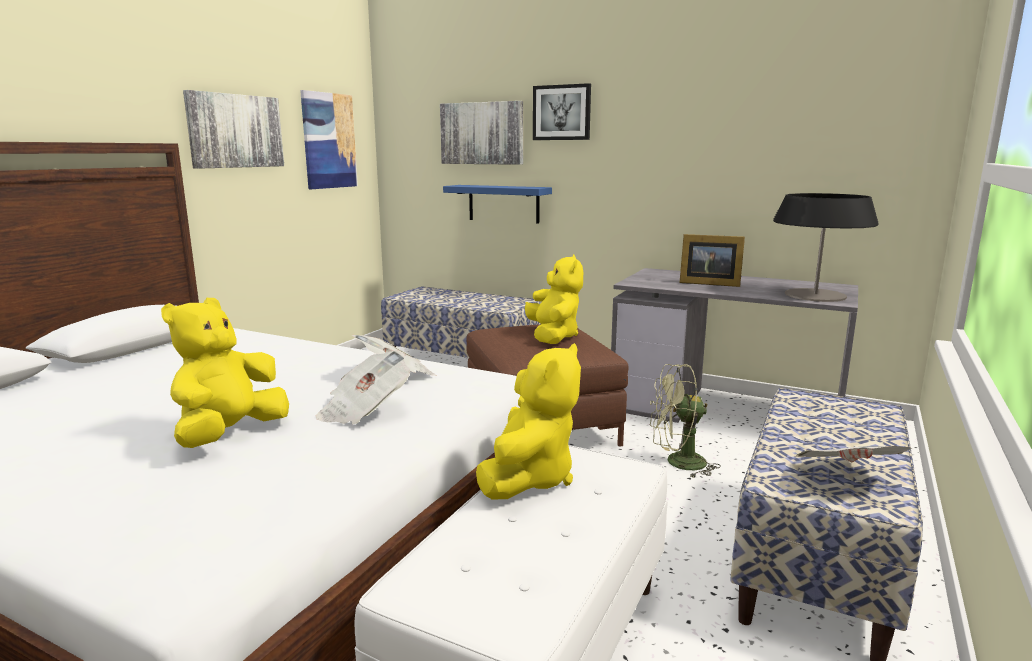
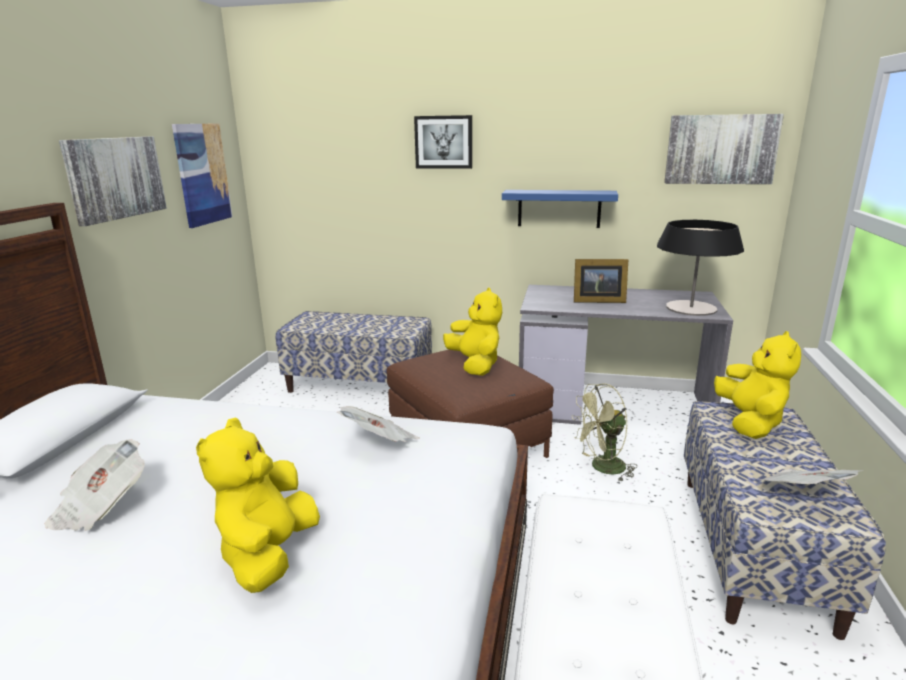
camera: 15 degrees left, 5 degrees up
(364, 411) = (382, 496): newspaper -> newspaper (100, 507)
(482, 133) = (361, 161): picture -> picture (721, 149)
(503, 203) = (387, 229): blue shelf -> blue shelf (559, 208)
(529, 478) = (564, 543): yellow plush toy -> yellow plush toy (750, 422)

